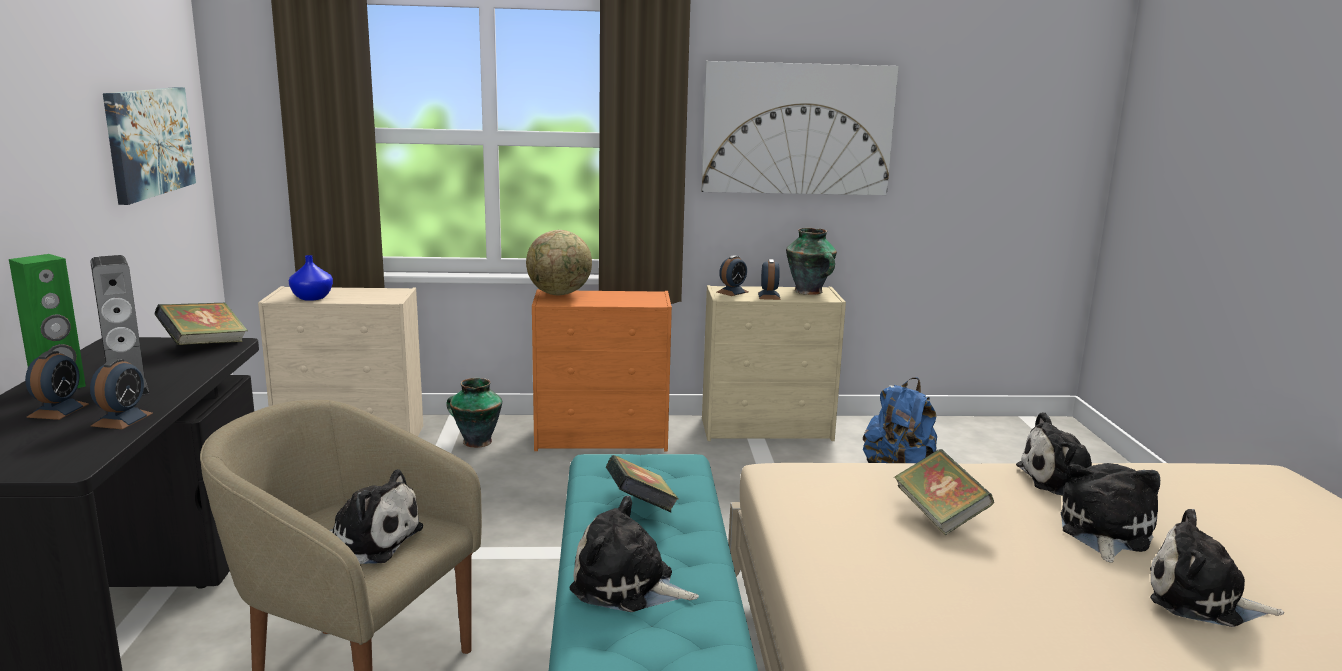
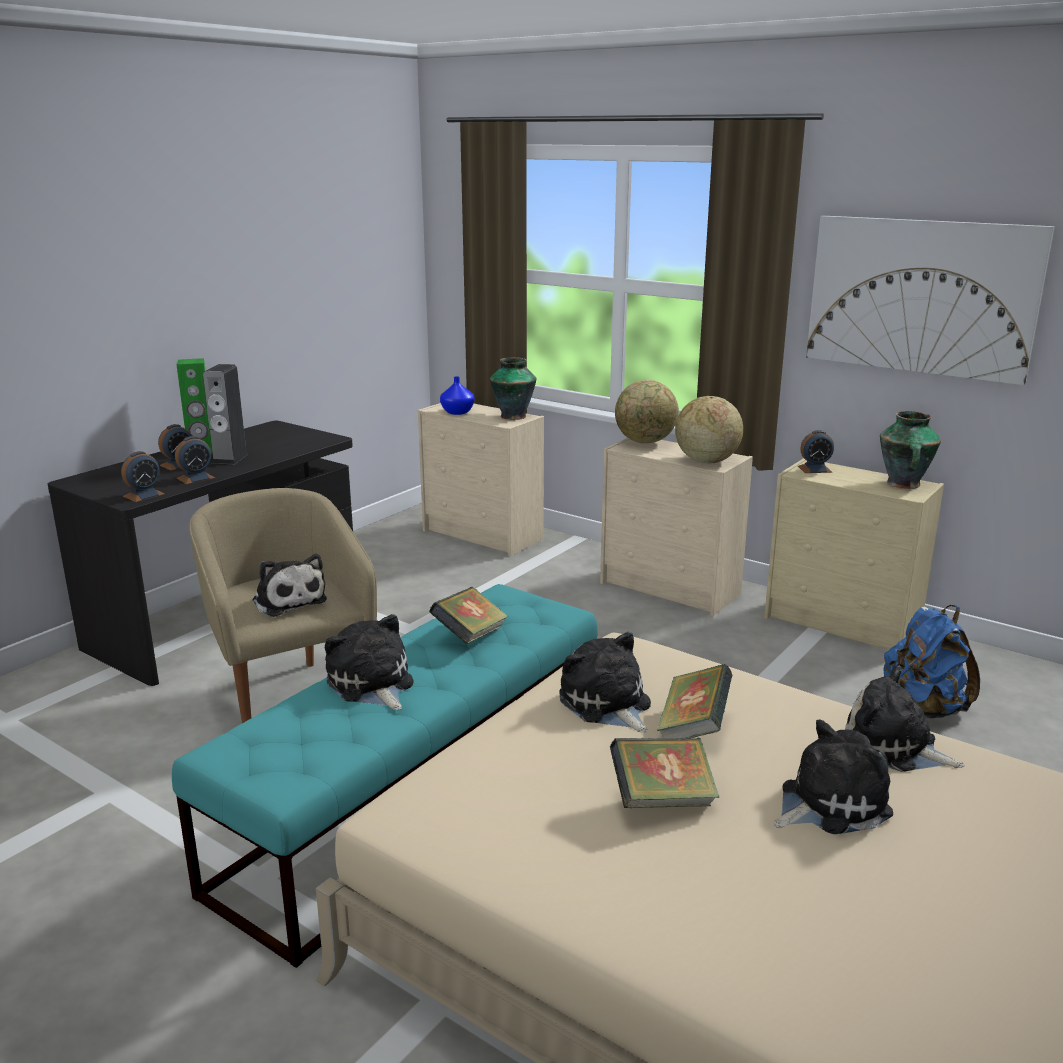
camera: 40 degrees right, 5 degrees up
(149, 142) = (350, 276): picture -> none
(204, 345) = (314, 437): book -> book (662, 799)
(476, 442) = (565, 563): vase -> vase (512, 416)
(603, 438) = (671, 589): orange dresser -> beige dresser
(640, 301) = (706, 461): none -> globe
(769, 296) = (847, 480): alarm clock -> alarm clock (144, 495)
(1202, 600) = (807, 896): plush toy -> plush toy (607, 704)

